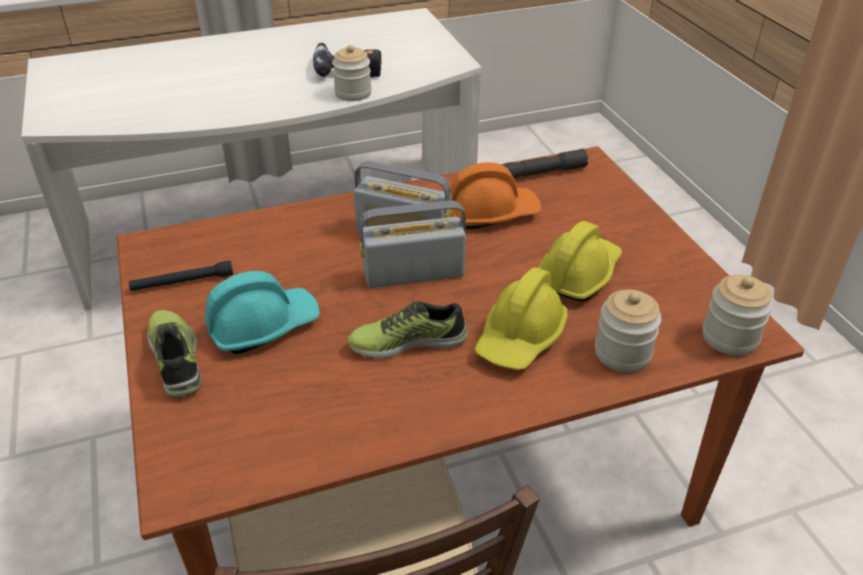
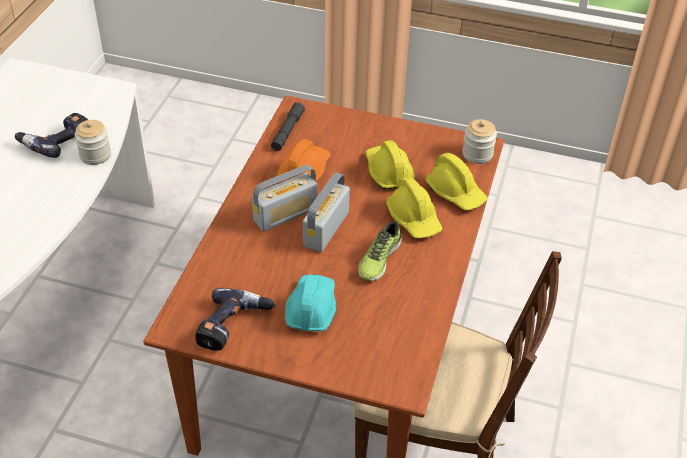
camera: 55 degrees left, 5 degrees up
(177, 359) = (305, 355): shoe -> none
(182, 282) = (234, 327): black flashlight -> power drill
(622, 353) = (456, 193): jar -> yellow hard hat

